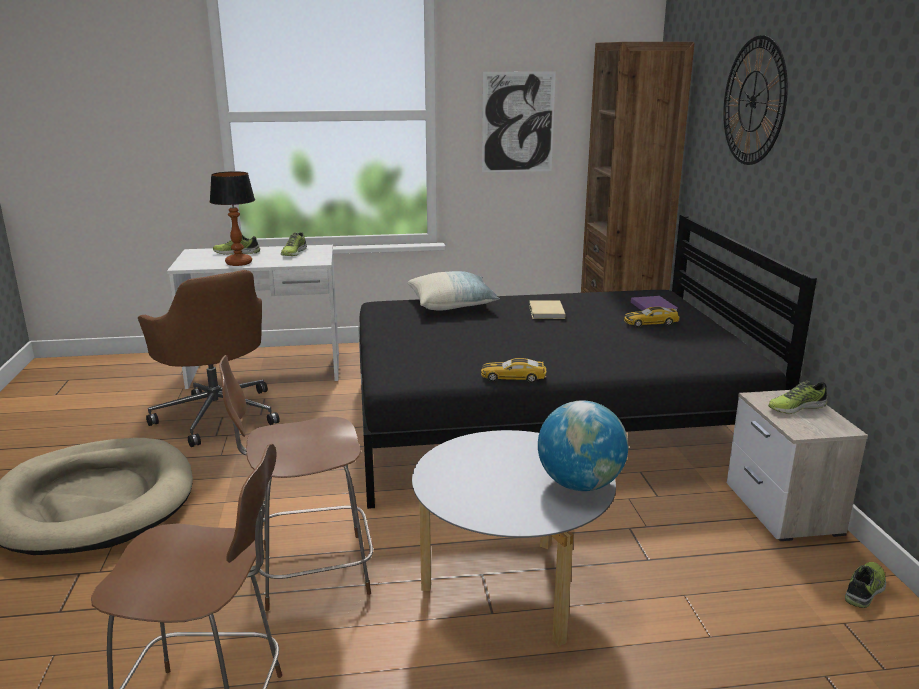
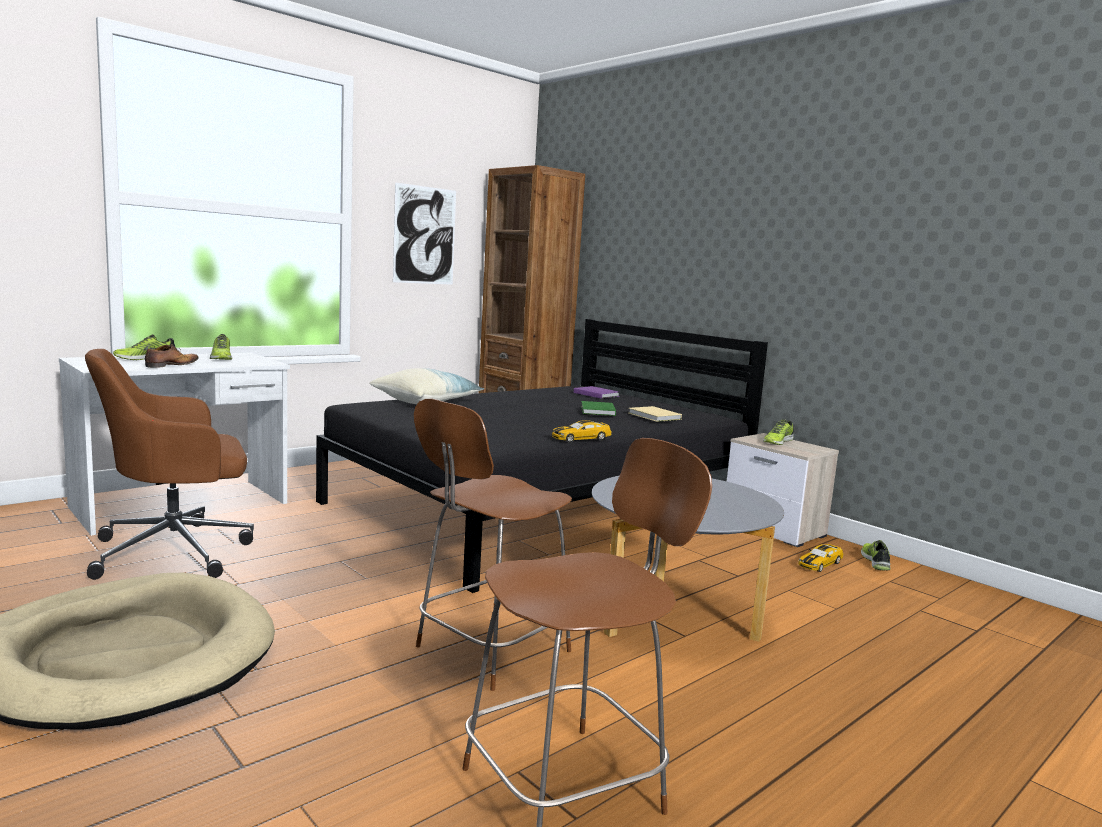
camera: 35 degrees left, 10 degrees down
(217, 414) = (177, 551): brown office chair -> brown office chair turned 135 degrees clockwise
(238, 263) = (171, 365): table lamp -> shoe
(546, 312) = (521, 401): beige book -> beige book (654, 416)
(580, 484) = (739, 495): globe -> none
(601, 336) = (597, 411): none -> green book
(650, 323) = (612, 402): toy car -> toy car (819, 564)
(753, 101) = (667, 217): wall clock -> none

